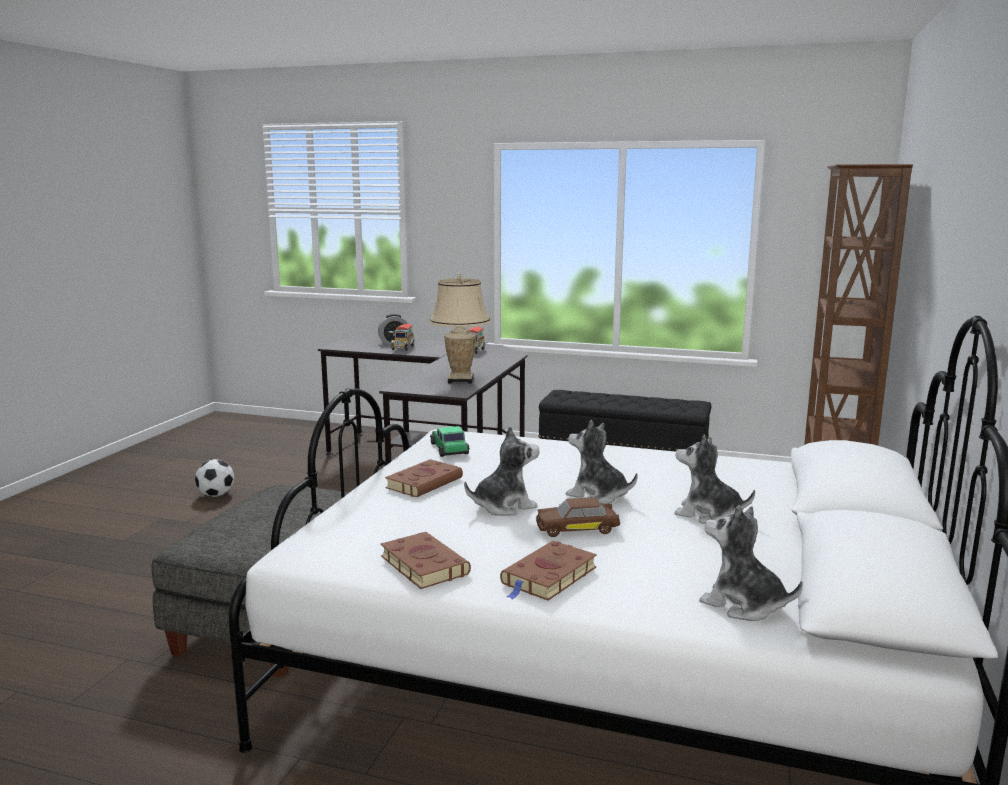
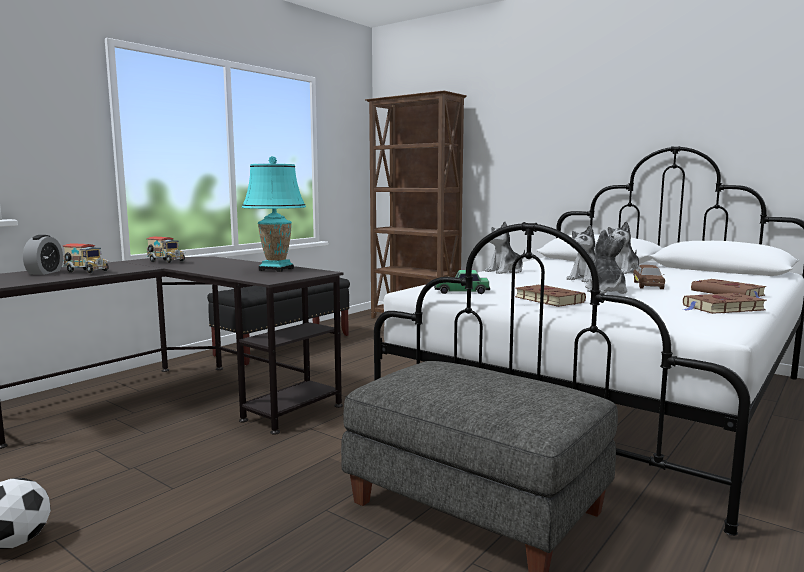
camera: 70 degrees left, 5 degrees down
(460, 380) = (276, 269): beige table lamp -> turquoise table lamp
(743, 605) = (747, 278): plush toy -> plush toy (505, 271)

